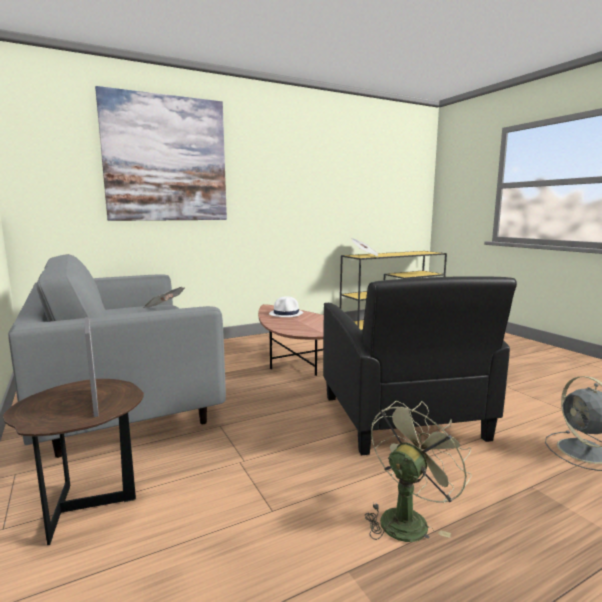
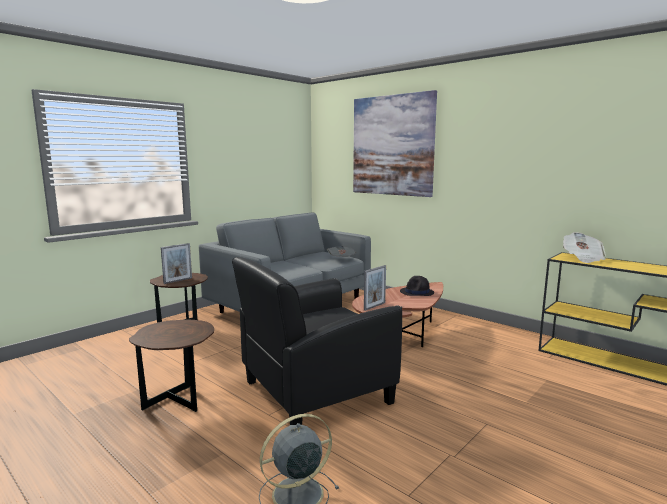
camera: 70 degrees right, 0 degrees up
(286, 314) = (417, 292): white hat -> black hat
(314, 330) = (374, 306): none -> picture frame
(407, 518) = (179, 402): green fan -> brown side table

